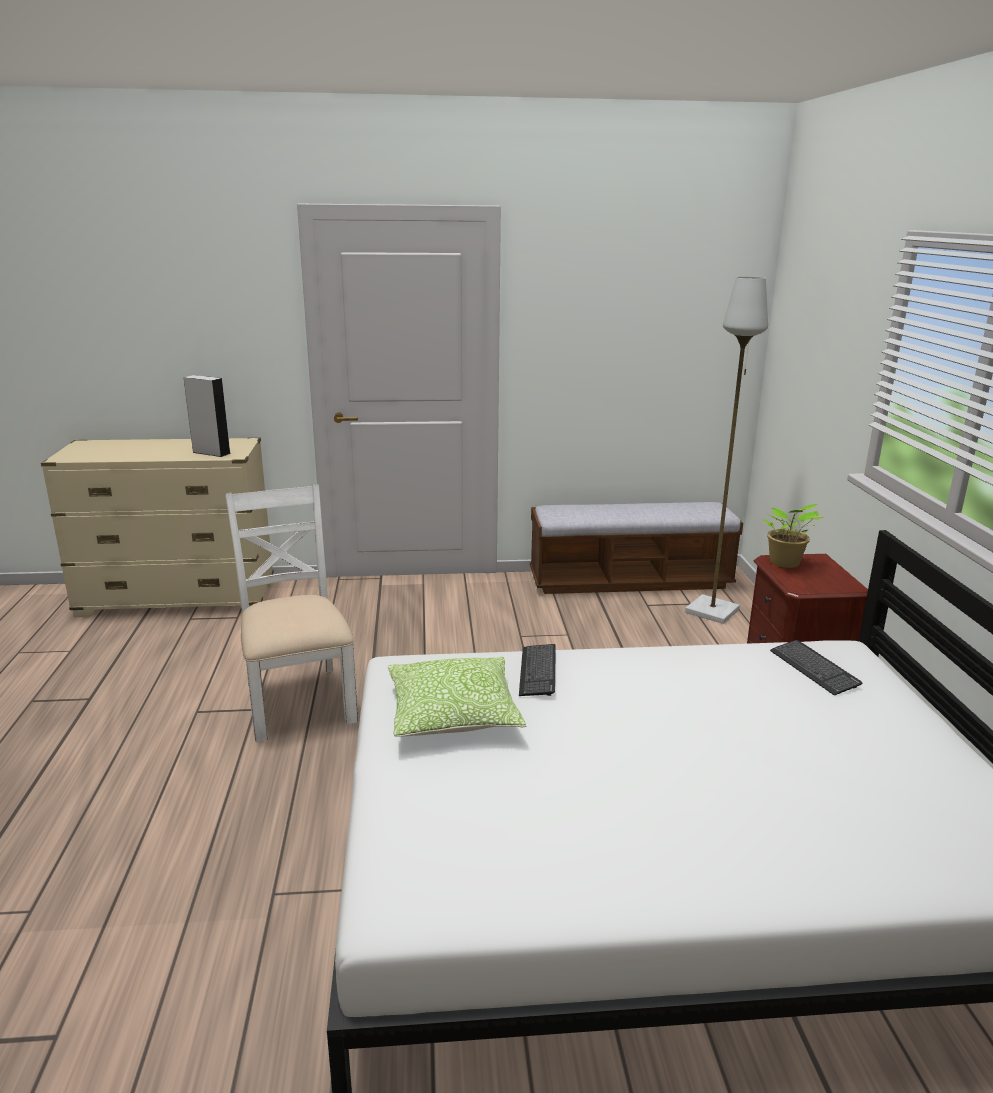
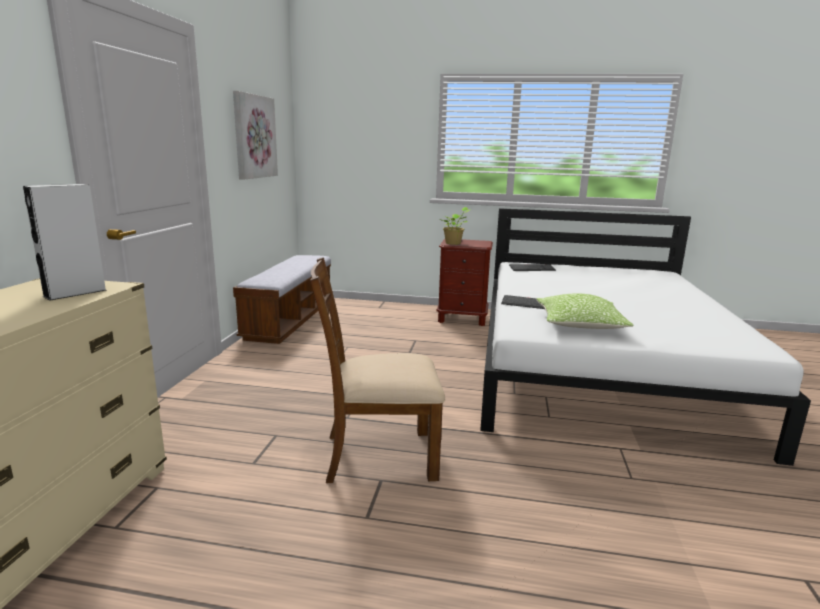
camera: 75 degrees left, 5 degrees down
(298, 701) = (378, 455): white chair -> brown chair
(626, 326) = (254, 136): none -> picture
(713, 611) = (351, 310): grey floor lamp -> none

